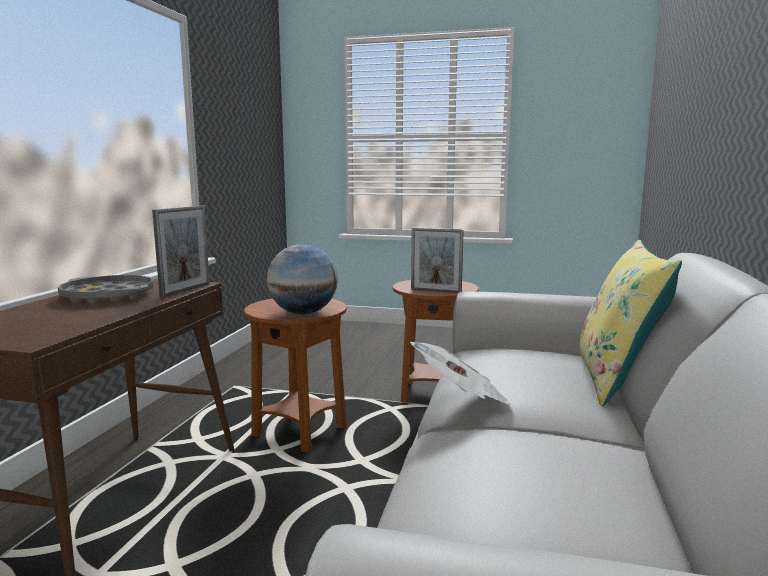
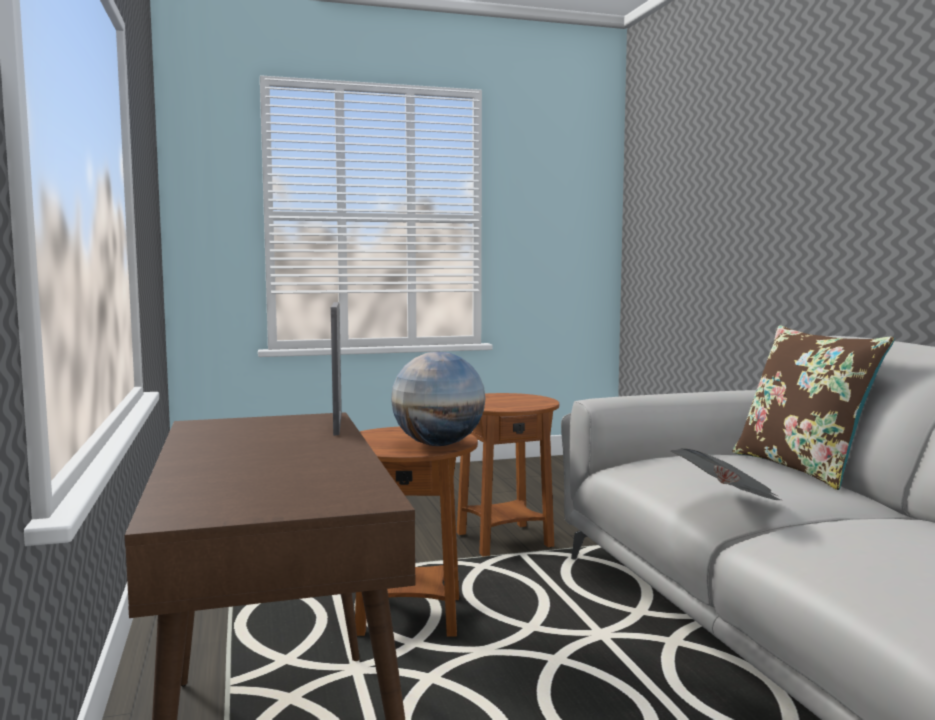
camera: 30 degrees left, 5 degrees down
(108, 296) = (251, 442): grey tray -> none
(436, 291) = (520, 406): picture frame -> none
(616, 379) = (802, 468): yellow pillow -> brown pillow

